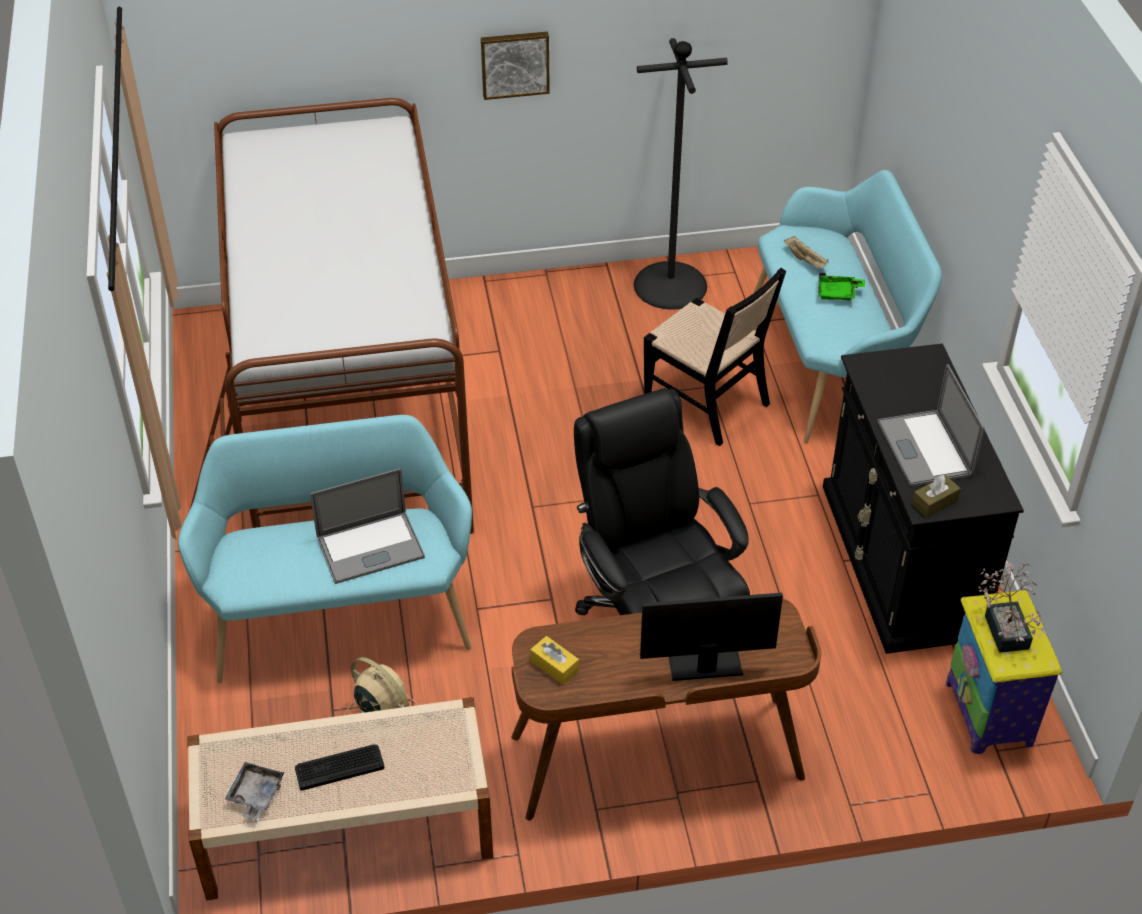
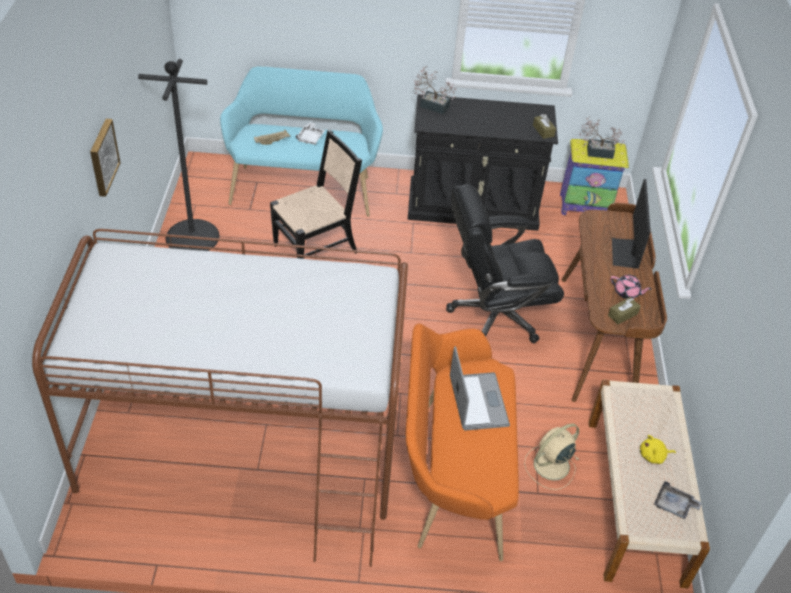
camera: 80 degrees left, 0 degrees up
(339, 767) = (653, 456): keyboard -> yellow plush toy
(340, 615) = (452, 476): turquoise bench -> orange bench
(554, 666) = (622, 314): yellow tissue box -> brown tissue box
(607, 669) = (627, 293): none -> pink teapot
(838, 293) = (310, 138): green tray -> white tray
(921, 363) = (431, 105): none -> potted plant
(924, 448) = (501, 123): laptop -> none

